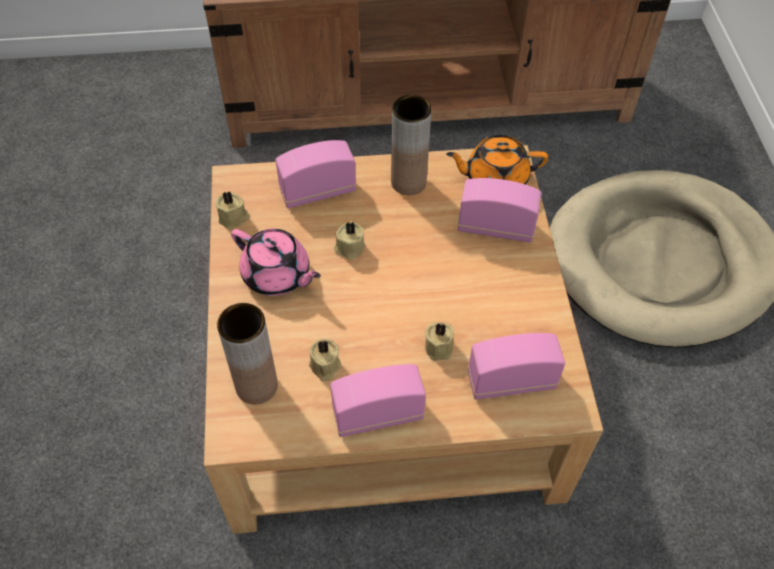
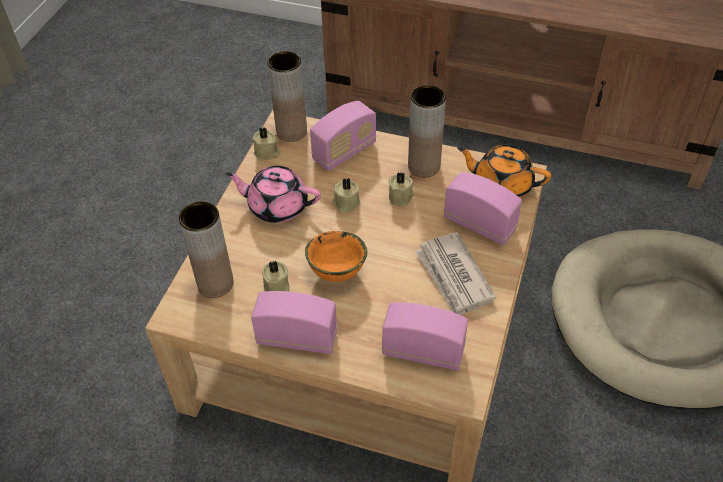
camera: 25 degrees right, 5 degrees down
(247, 185) = (291, 131): none -> brown vase
(277, 275) = (277, 206): pink teapot -> pink teapot turned 135 degrees clockwise
(317, 191) = (344, 152): radio -> radio turned 135 degrees clockwise
(379, 328) = (336, 273): none -> orange bowl
(440, 347) = (377, 304): beige candle -> beige candle (401, 197)
(499, 291) = (454, 277): none -> newspaper

